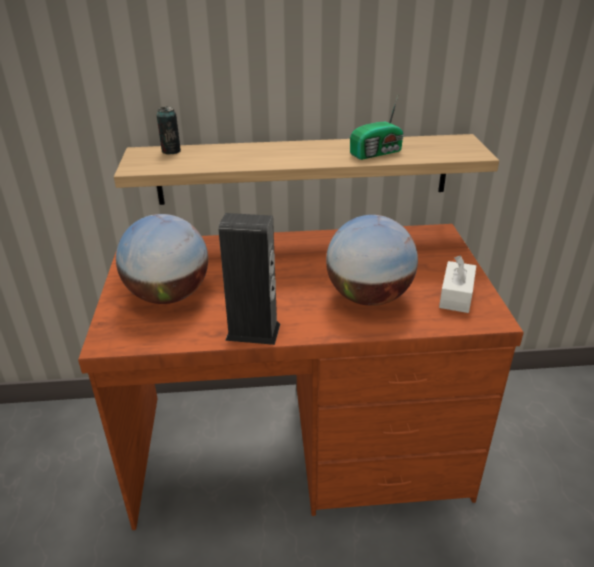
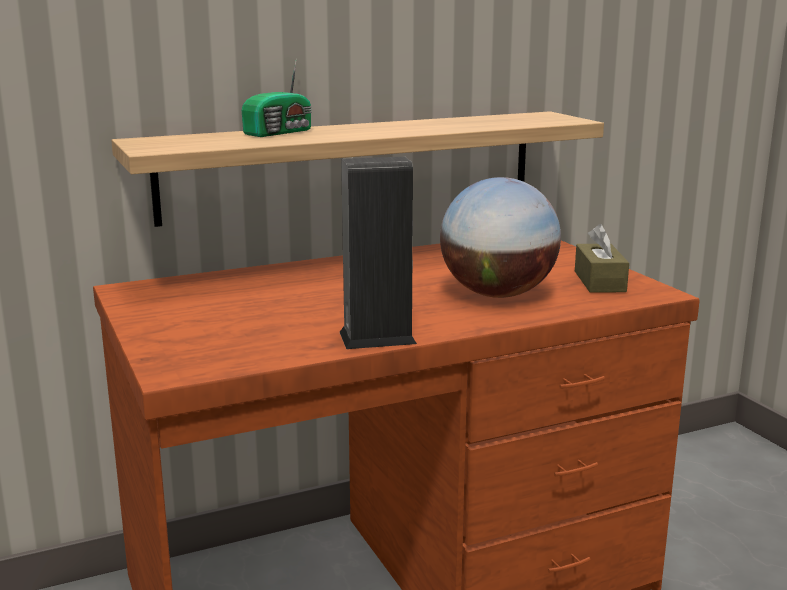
camera: 20 degrees left, 15 degrees down
(169, 296) = (224, 323): globe -> none
(171, 151) = (184, 137): can -> none
(377, 153) = (460, 125): radio -> radio (281, 132)
(456, 295) = (599, 281): white tissue box -> brown tissue box

